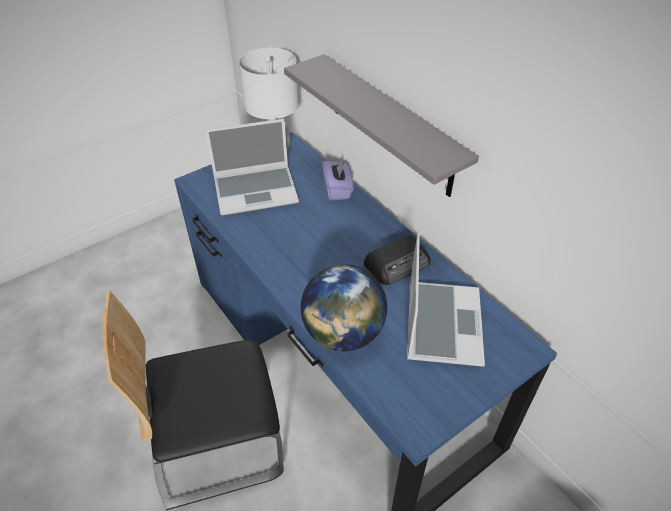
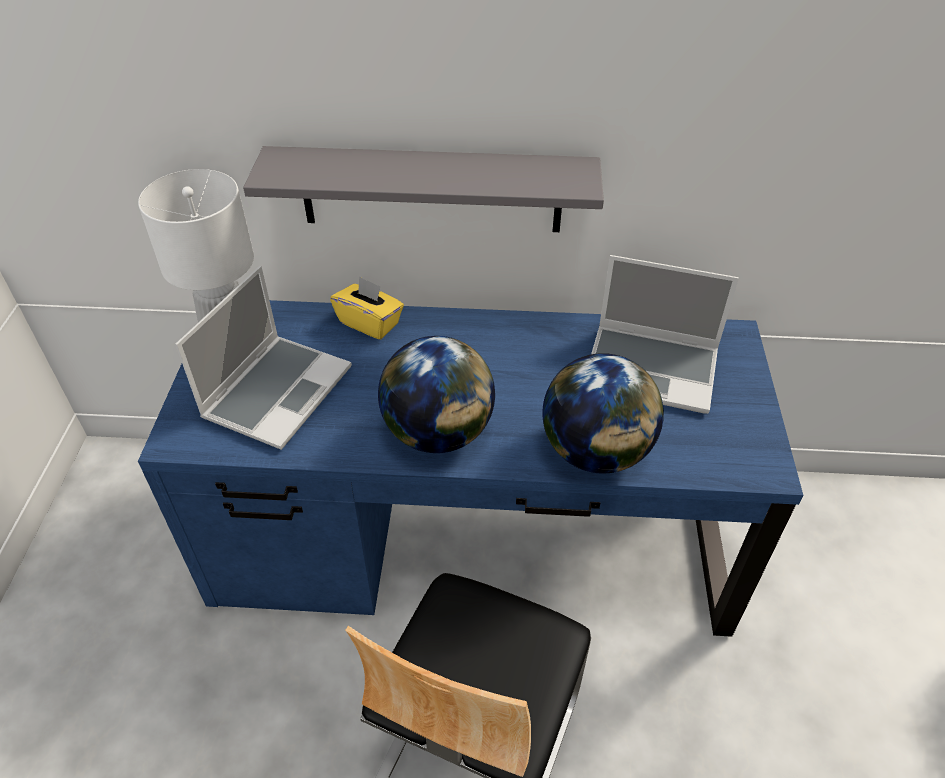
camera: 50 degrees left, 0 degrees up
(289, 261) = (438, 433): none -> globe
(337, 189) = (370, 323): purple tissue box -> yellow tissue box
(398, 263) = (540, 348): radio -> none
(441, 323) = (652, 369): laptop -> laptop turned 150 degrees clockwise

